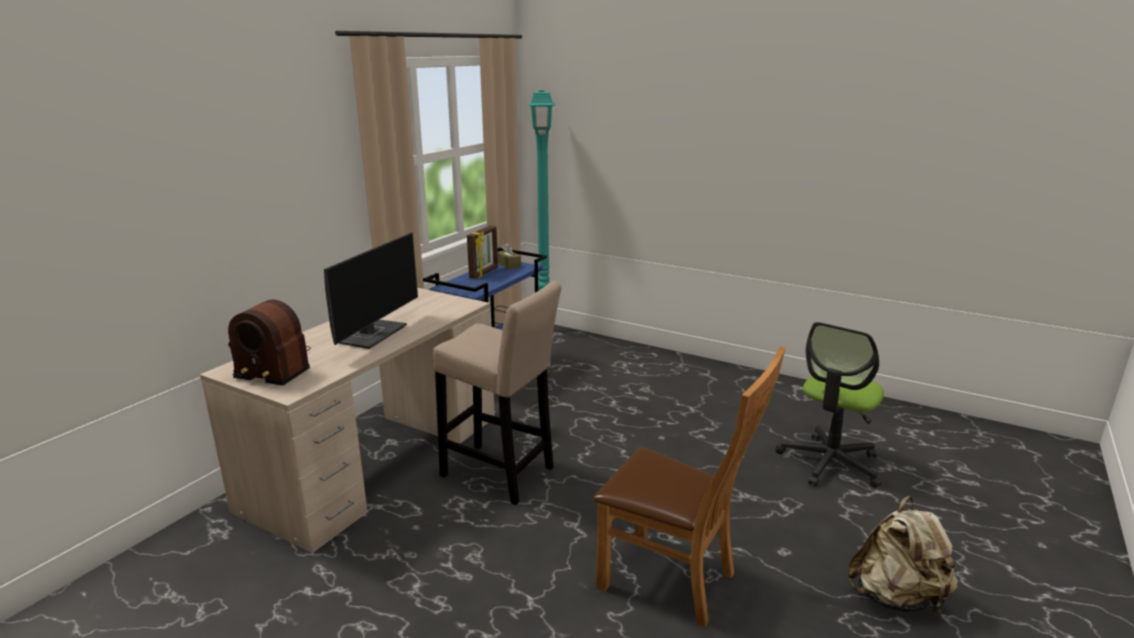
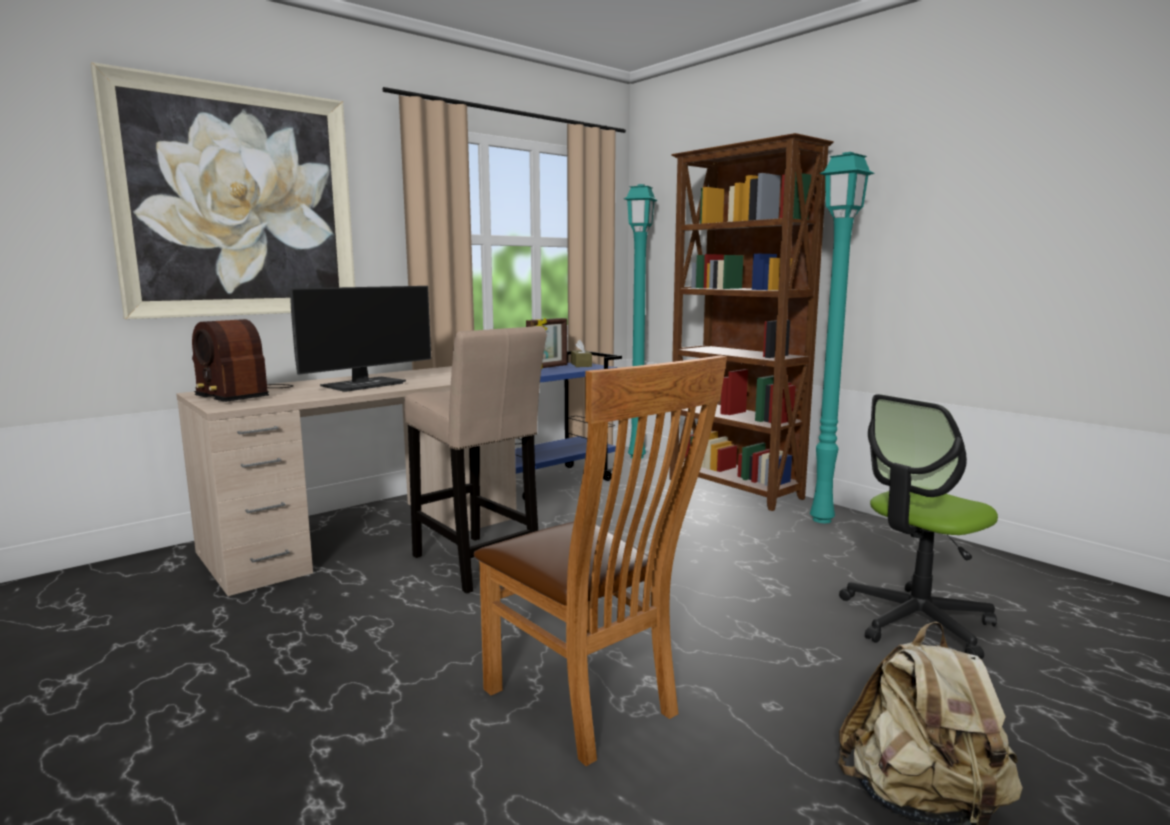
camera: 20 degrees right, 10 degrees down
(217, 169) = (239, 203): none -> picture
(644, 357) = (734, 489): none -> brown bookcase
(726, 379) = (824, 520): none -> turquoise floor lamp

